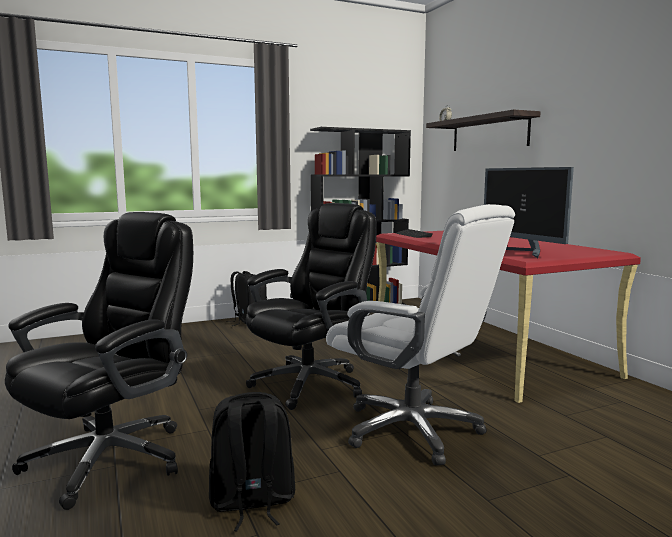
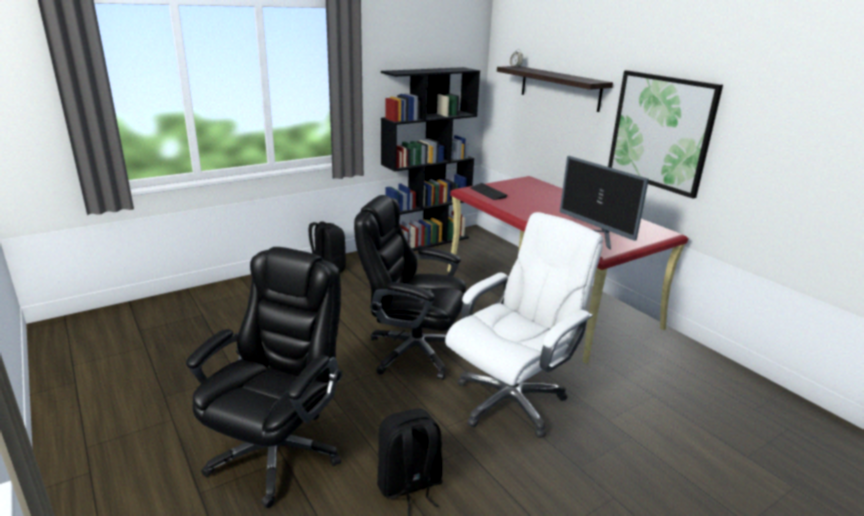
camera: 10 degrees left, 15 degrees up
(311, 384) = (413, 351): black office chair -> black office chair turned 105 degrees counterclockwise
(413, 430) = (510, 400): white office chair -> white office chair turned 75 degrees counterclockwise
(595, 147) = (660, 132): none -> picture

